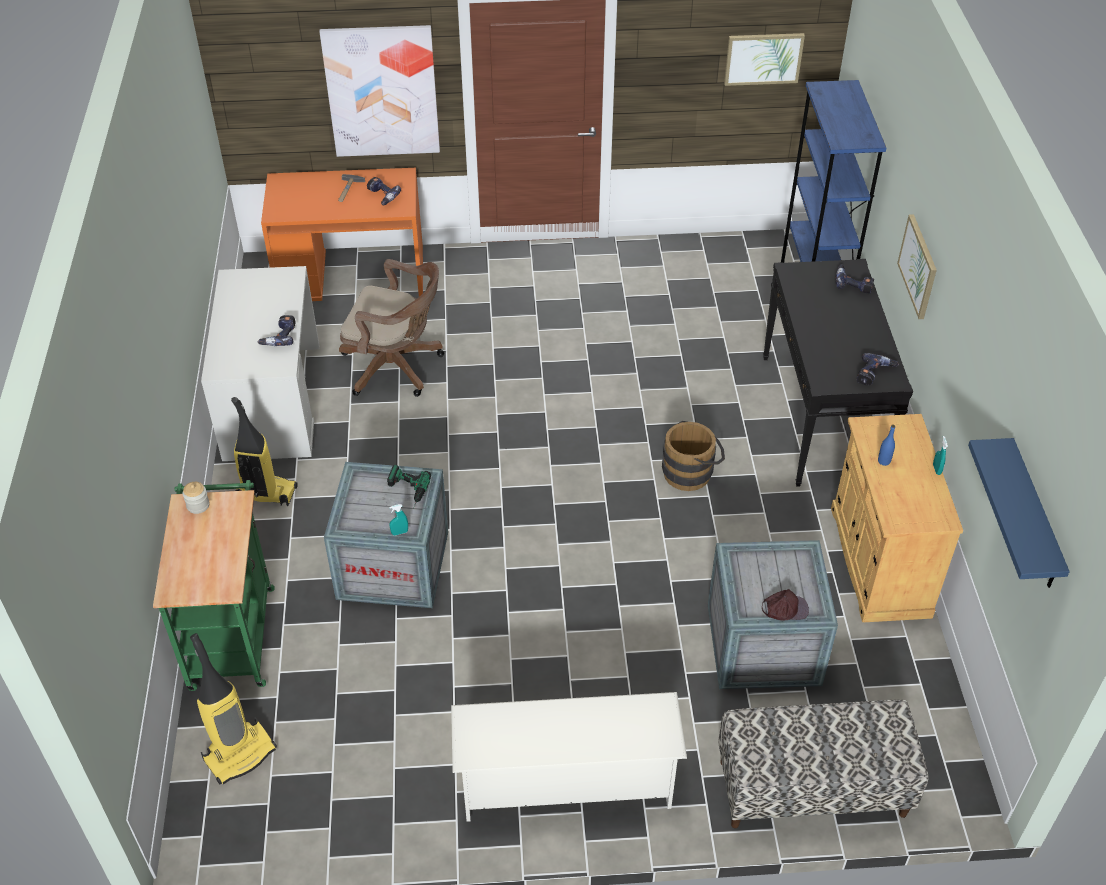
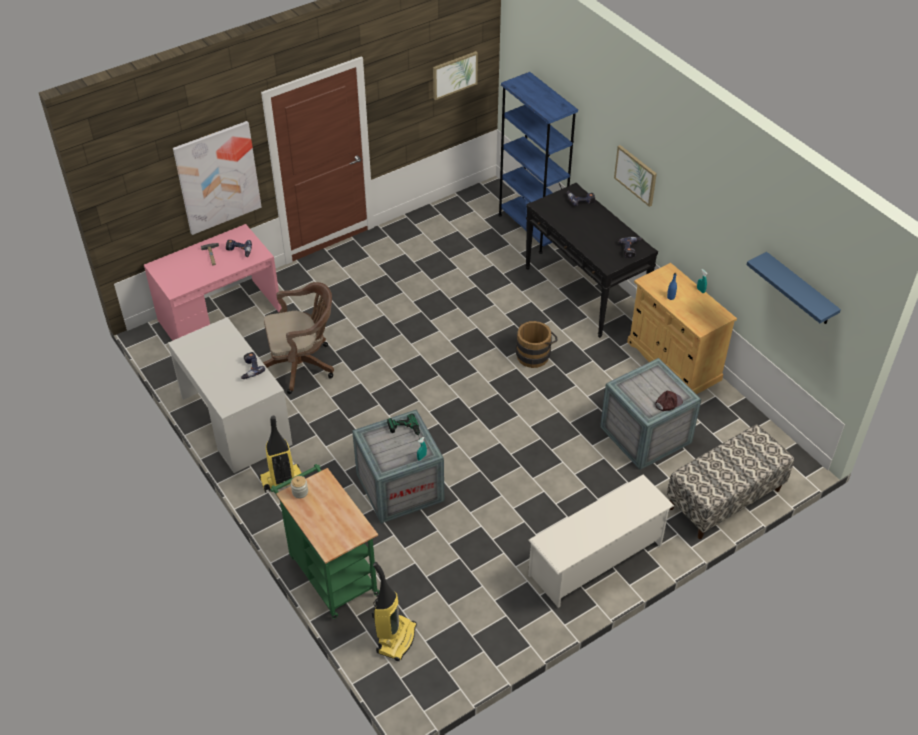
camera: 30 degrees left, 0 degrees up
(351, 274) = (220, 316): orange desk -> pink desk

